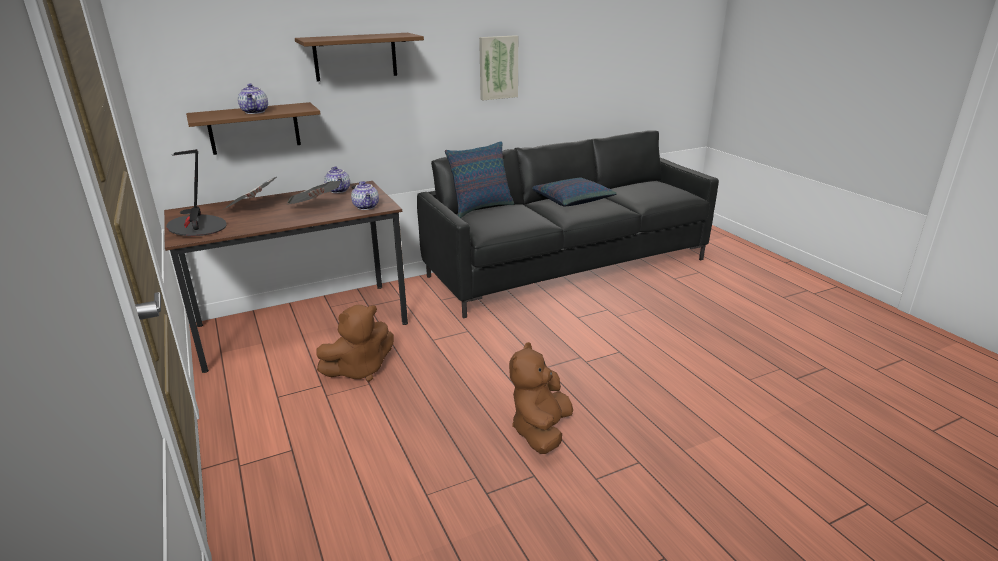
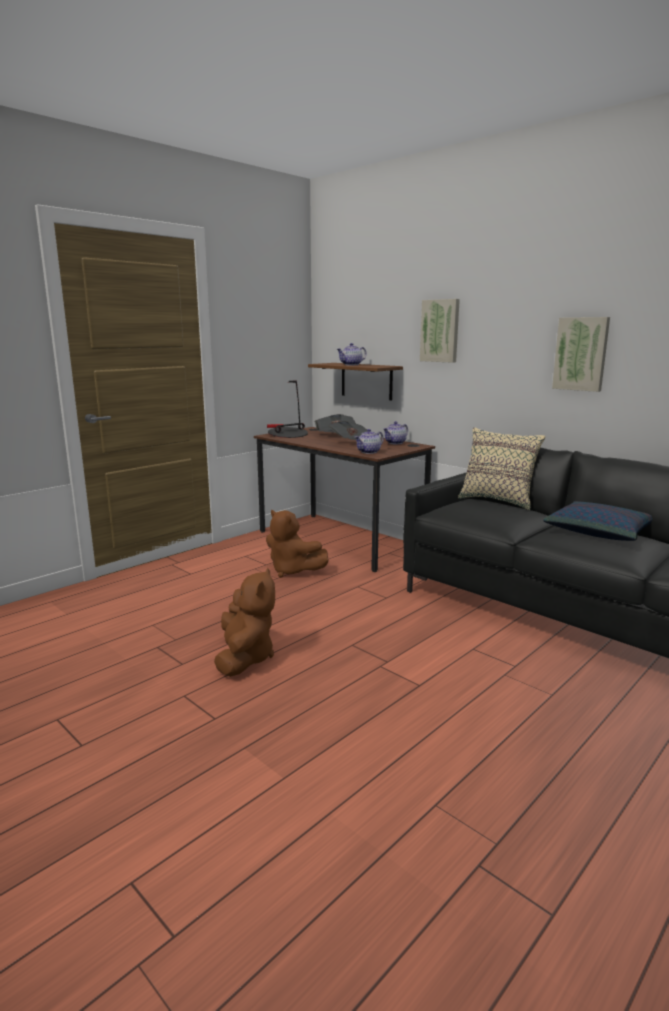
camera: 70 degrees right, 10 degrees down
(355, 56) = (440, 331): brown shelf -> picture
(481, 208) = (497, 501): blue pillow -> beige pillow
(541, 431) = (245, 658): brown plush toy -> brown plush toy turned 90 degrees clockwise

